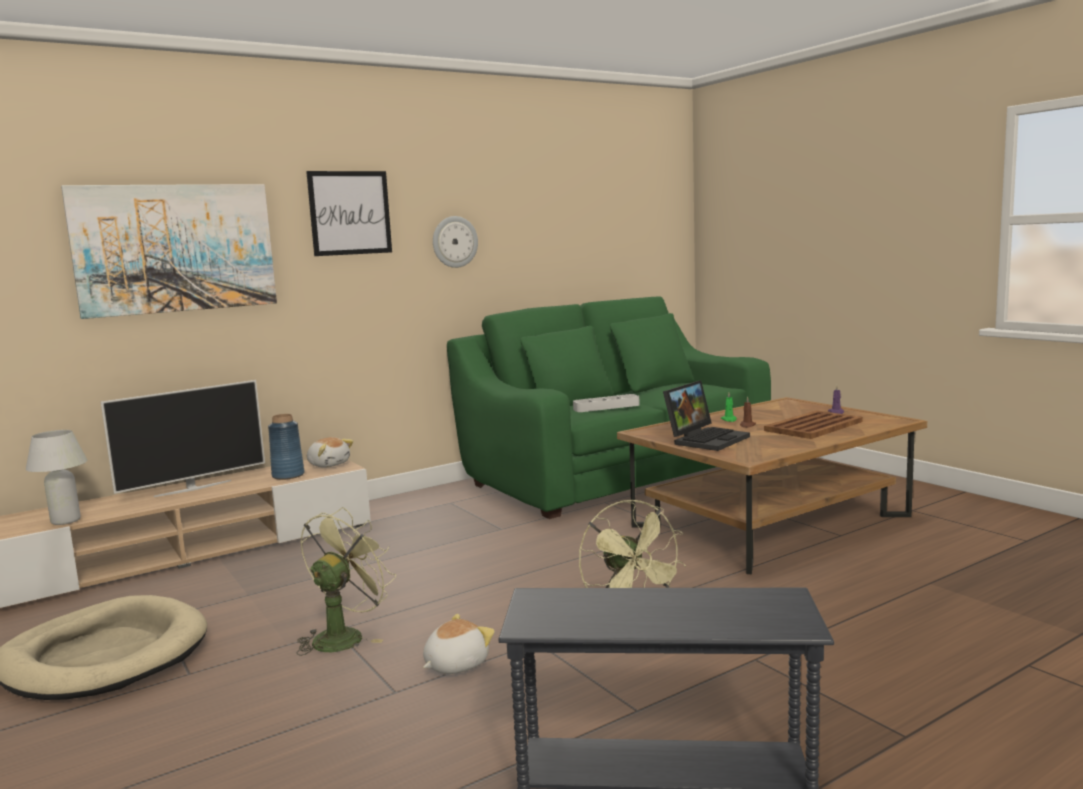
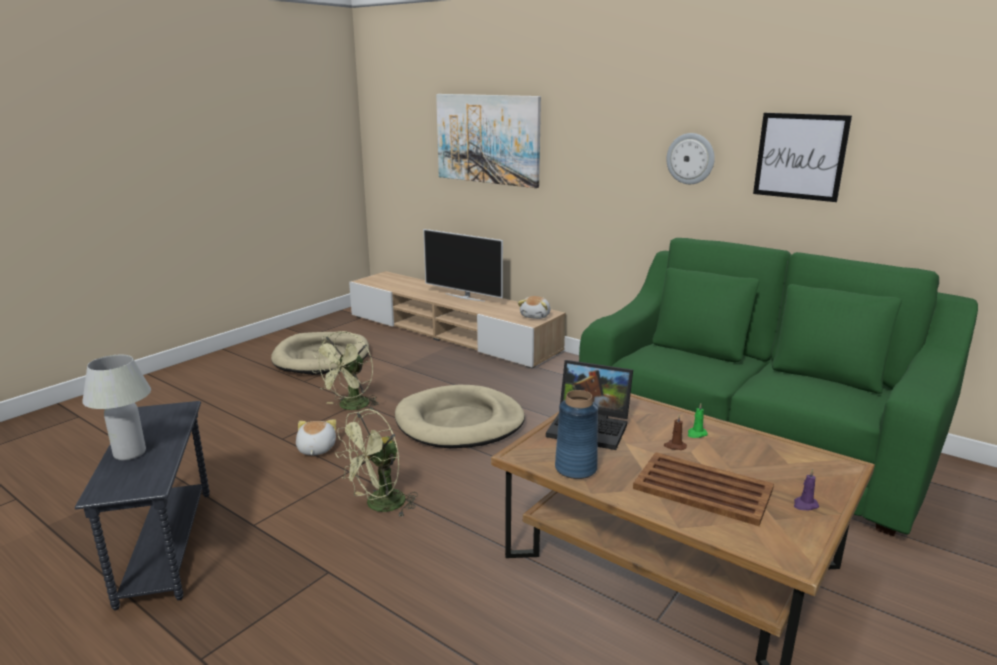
camera: 70 degrees right, 10 degrees up
(65, 521) = (399, 289): white table lamp -> white table lamp (130, 453)
(288, 475) = (503, 311): blue vase -> blue vase (575, 468)
(344, 636) = (351, 407): green fan -> green fan turned 105 degrees clockwise
(350, 213) = (599, 122): picture -> picture (800, 156)
(455, 664) = (315, 449): plush toy -> plush toy turned 120 degrees counterclockwise
(466, 572) = (460, 422): none -> beige dog bed
(606, 407) = (681, 365): grey tray -> none

